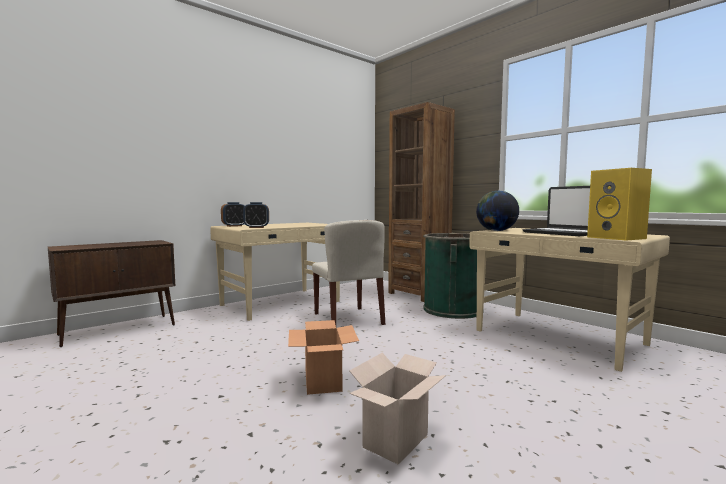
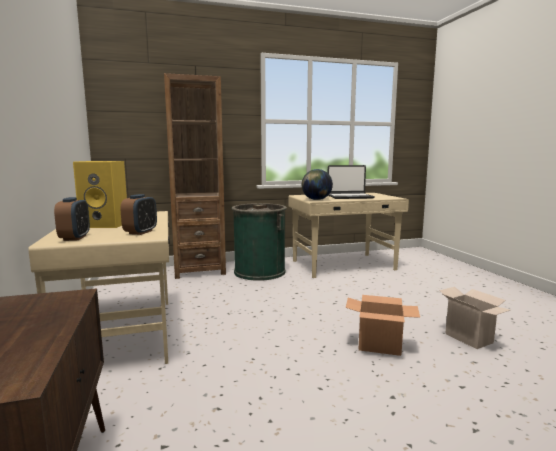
camera: 65 degrees left, 5 degrees up
(348, 319) = (235, 310): beige chair -> none
(618, 238) = (386, 197): yellow speaker -> yellow speaker (106, 224)

